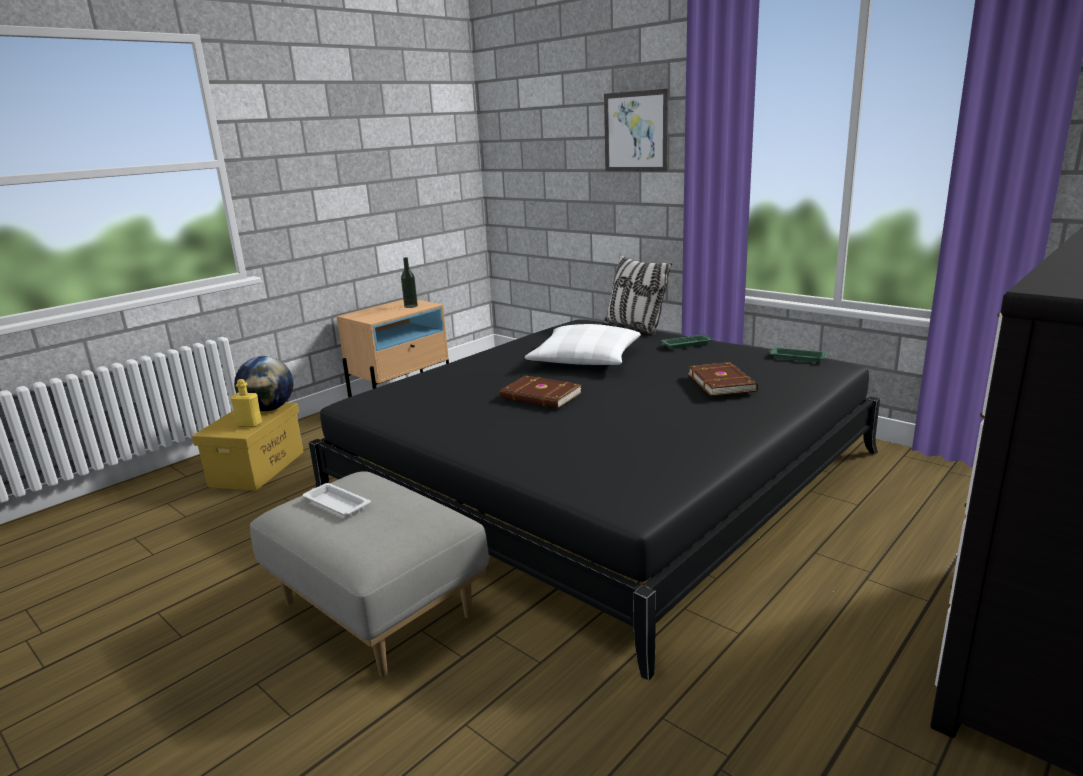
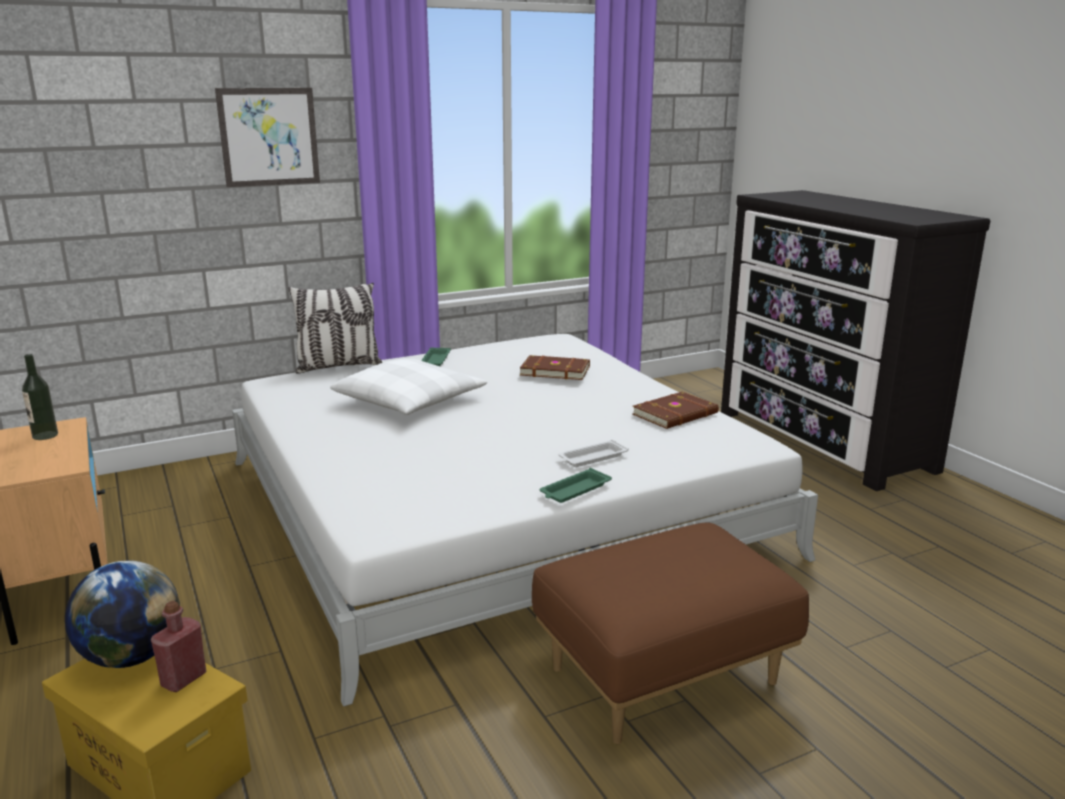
camera: 70 degrees left, 0 degrees up
(249, 424) = (183, 679): yellow bottle -> red bottle
(336, 504) = (643, 578): white tray -> white tray (592, 458)
(379, 609) = (663, 675): grey ottoman -> brown ottoman
(540, 396) = (496, 434): brown book -> brown book (676, 414)
(600, 474) = (492, 507): black bed -> white bed
(796, 357) = (531, 340): green tray -> green tray (574, 490)

